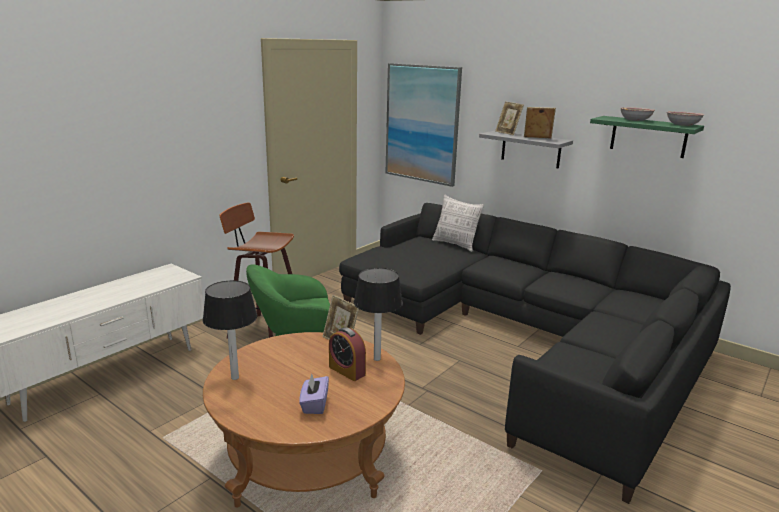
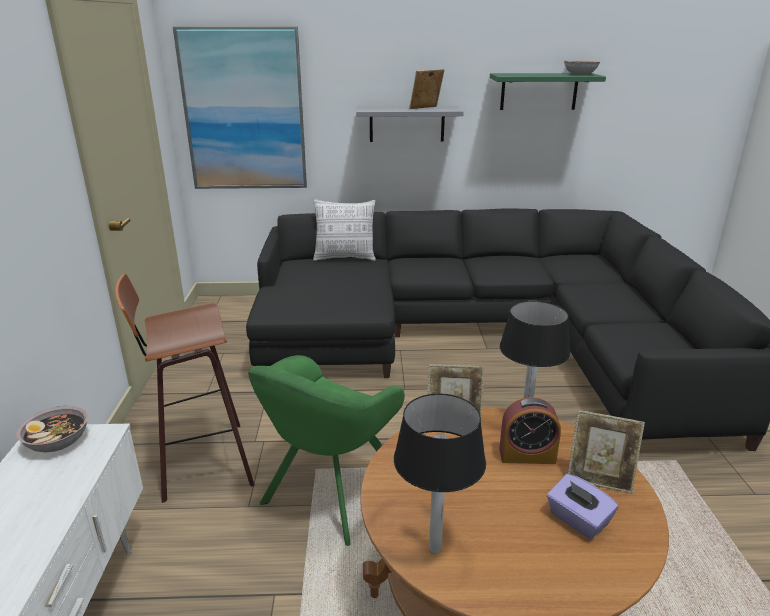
camera: 40 degrees left, 5 degrees up
(507, 133) = (380, 107): picture frame -> picture frame (599, 479)
(635, 120) = (532, 74): bowl -> bowl (57, 442)

